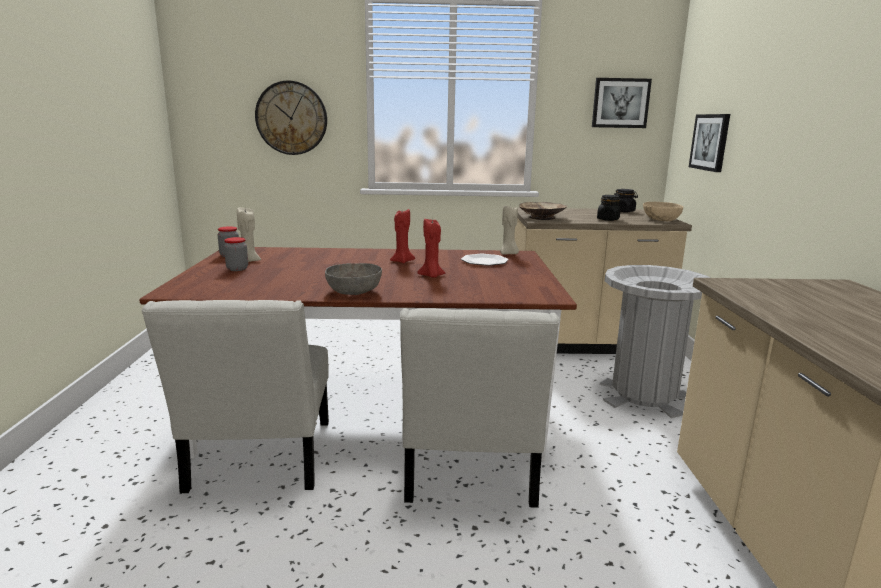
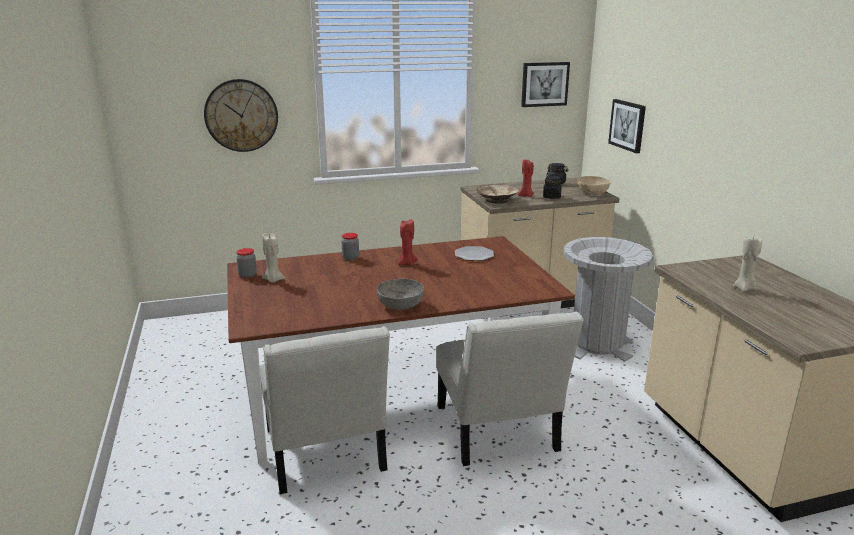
camera: 15 degrees left, 5 degrees up
(237, 269) = (274, 292): jar -> jar (350, 258)
(431, 276) = (446, 278): red candle -> red candle (526, 196)
(508, 254) = (486, 243): beige candle -> beige candle (744, 288)

